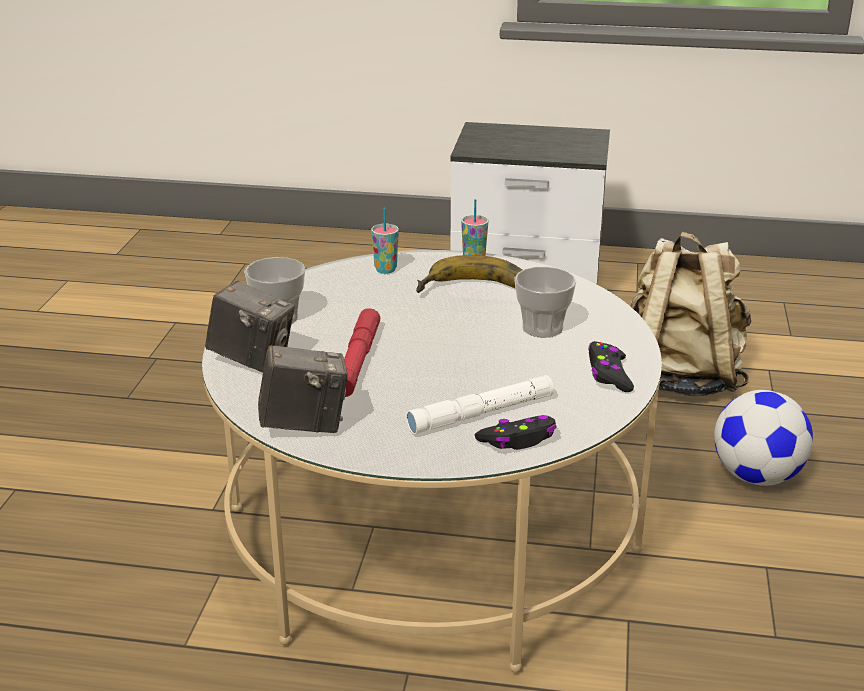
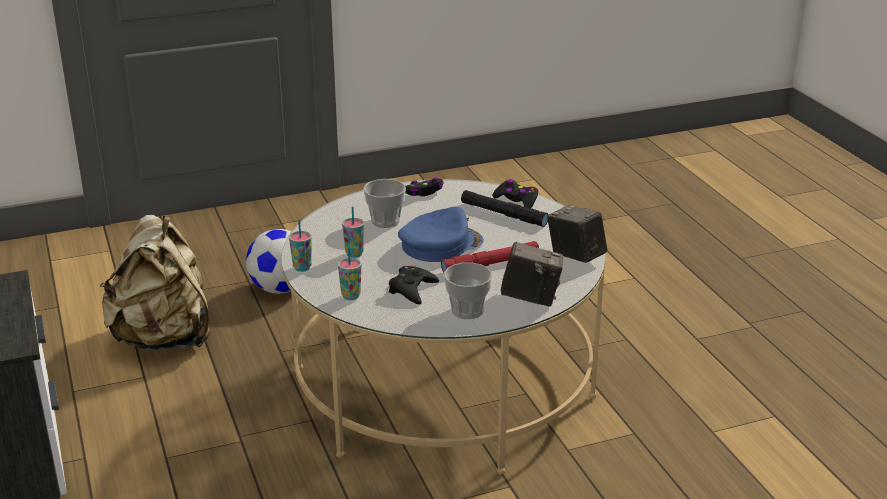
camera: 120 degrees left, 0 degrees up
(252, 359) = (530, 298): camera -> camera turned 105 degrees clockwise
(359, 301) = (412, 289): none -> black game controller
(442, 344) = (440, 244): none -> blue cap
(475, 291) = (354, 254): banana -> cup
(481, 413) = (503, 214): white flashlight -> black flashlight

